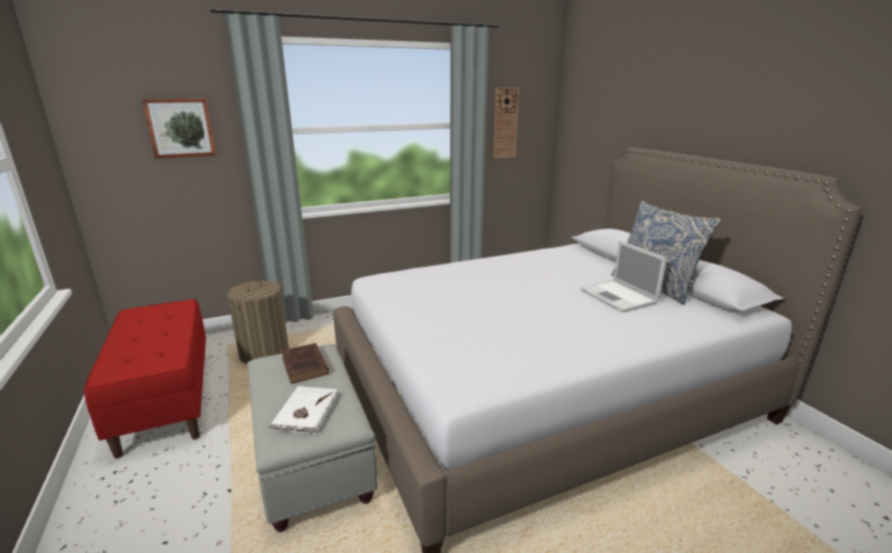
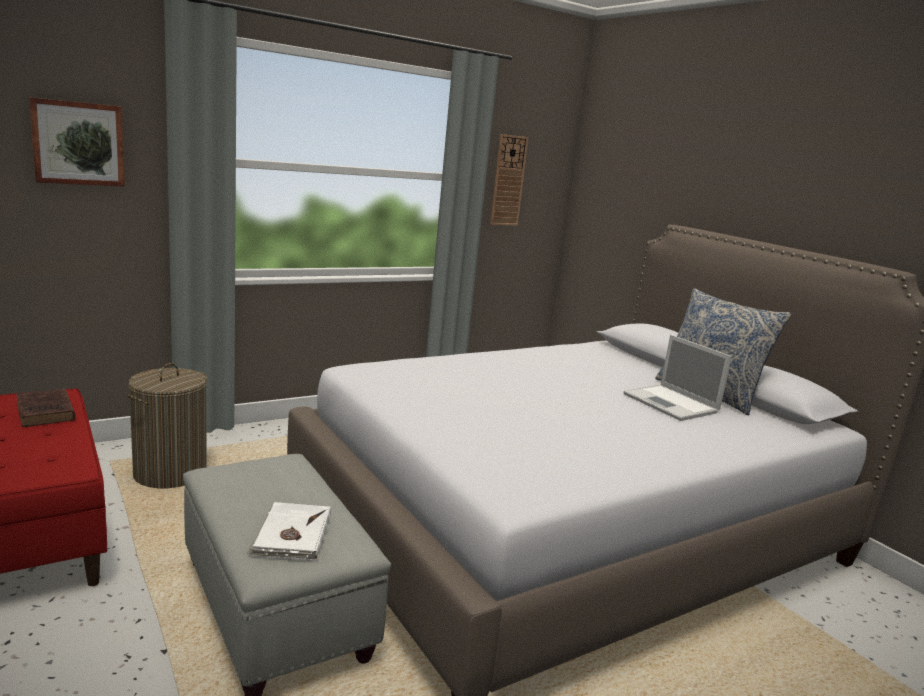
camera: 10 degrees left, 5 degrees down
(305, 366) = (272, 480): brown book -> brown book (45, 412)

